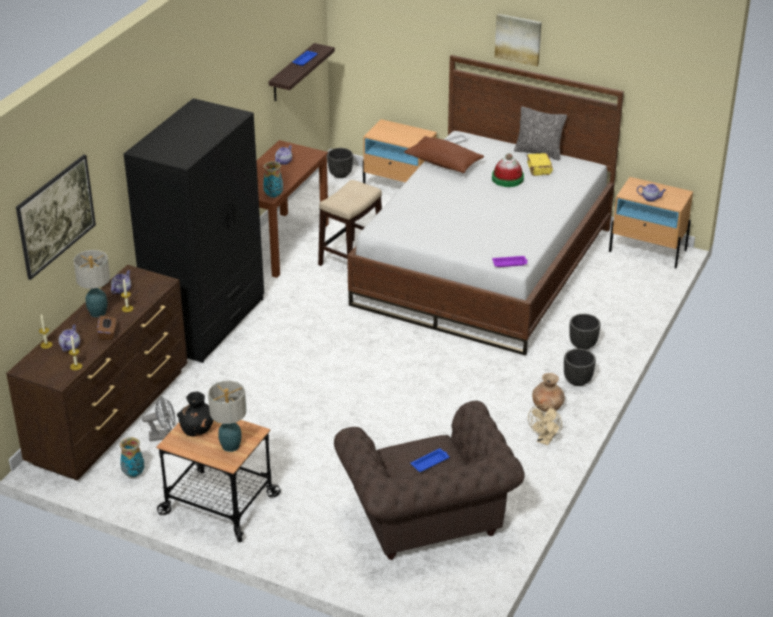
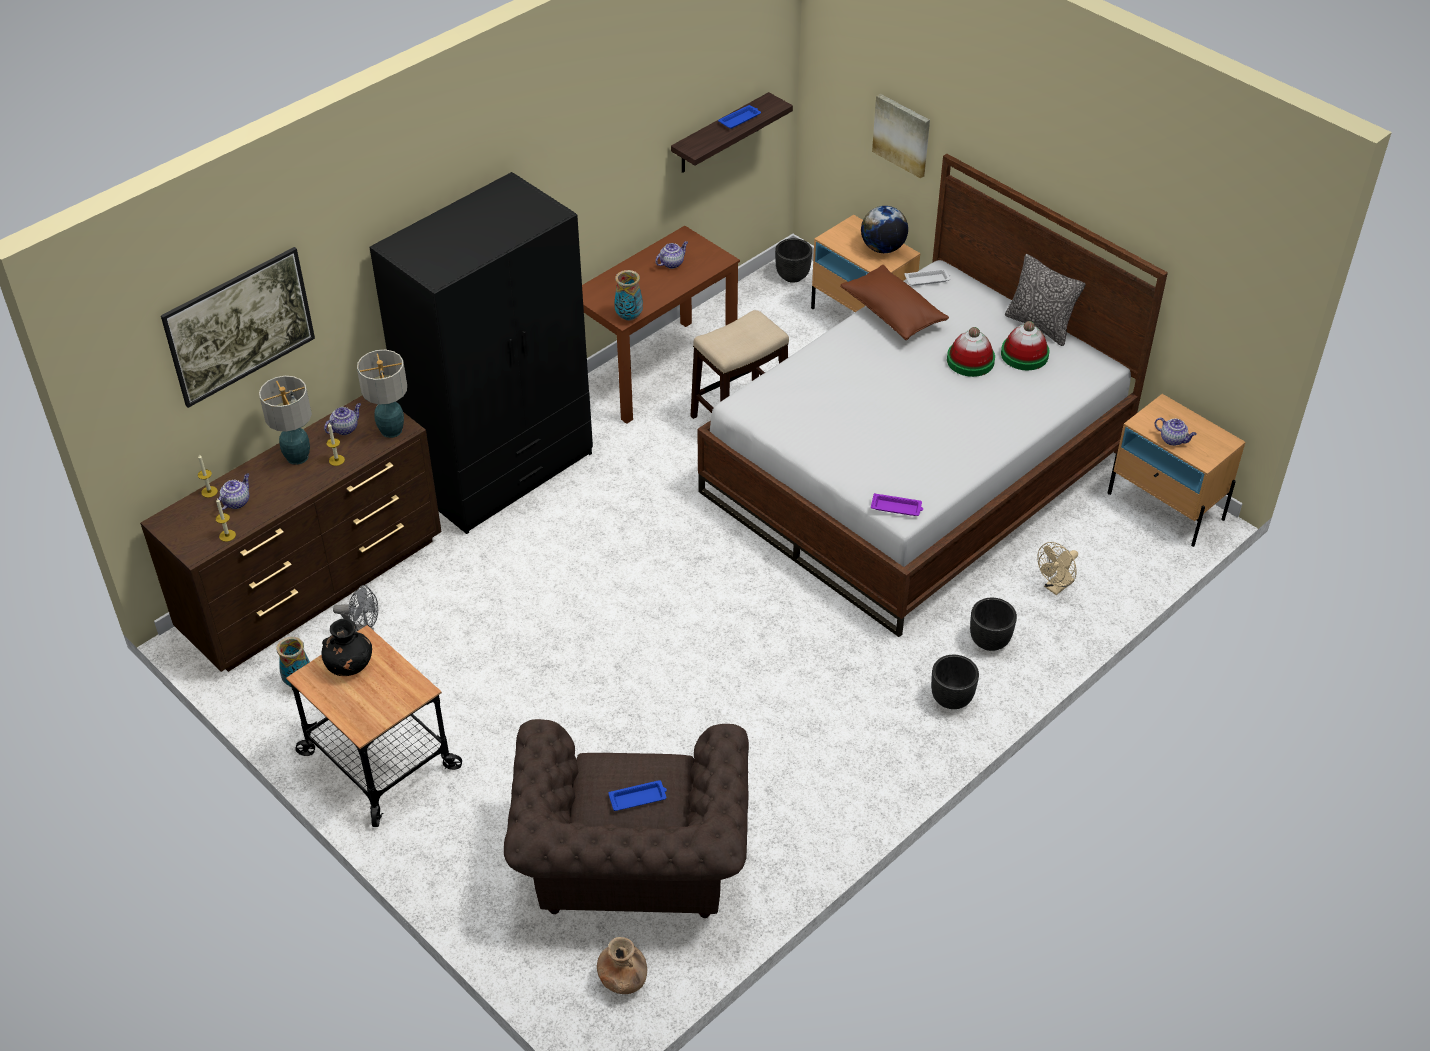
camera: 20 degrees right, 10 degrees up
(108, 334) = (292, 494): brown tissue box -> none
(231, 446) = (378, 704): table lamp -> table lamp (392, 430)
(411, 133) = (882, 248): none -> globe
(518, 39) = (1037, 155): picture -> picture (902, 134)
(539, 169) = (1024, 355): yellow book -> hat
(545, 440) = (855, 784): beige fan -> beige fan (1055, 587)
(547, 407) = (887, 731): brown vase -> brown vase (623, 980)

